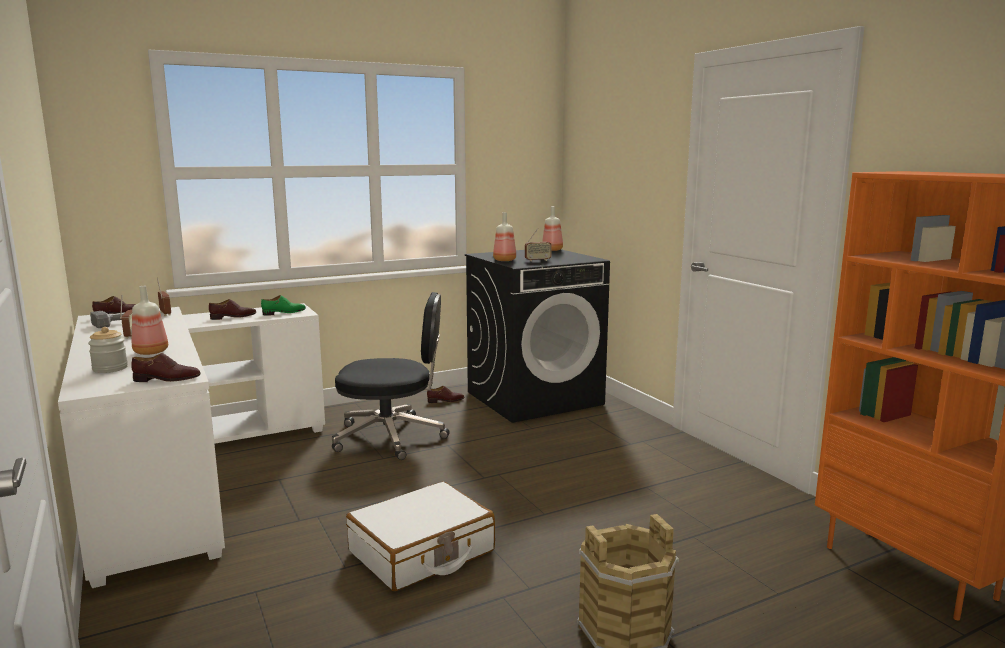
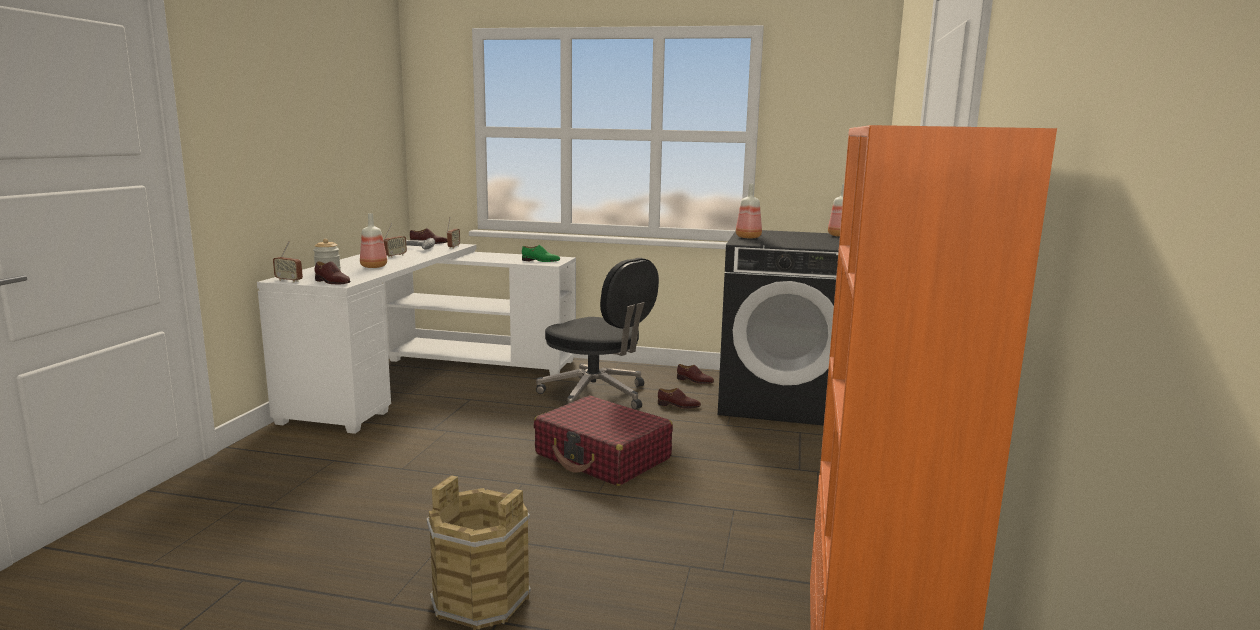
camera: 40 degrees right, 0 degrees up
(233, 317) = (501, 258): brown shoe -> brown shoe (678, 406)
(422, 552) = (461, 480): white suitcase -> none
(495, 485) = (603, 457): none -> red suitcase
(537, 260) = (780, 241): radio -> radio (289, 280)

